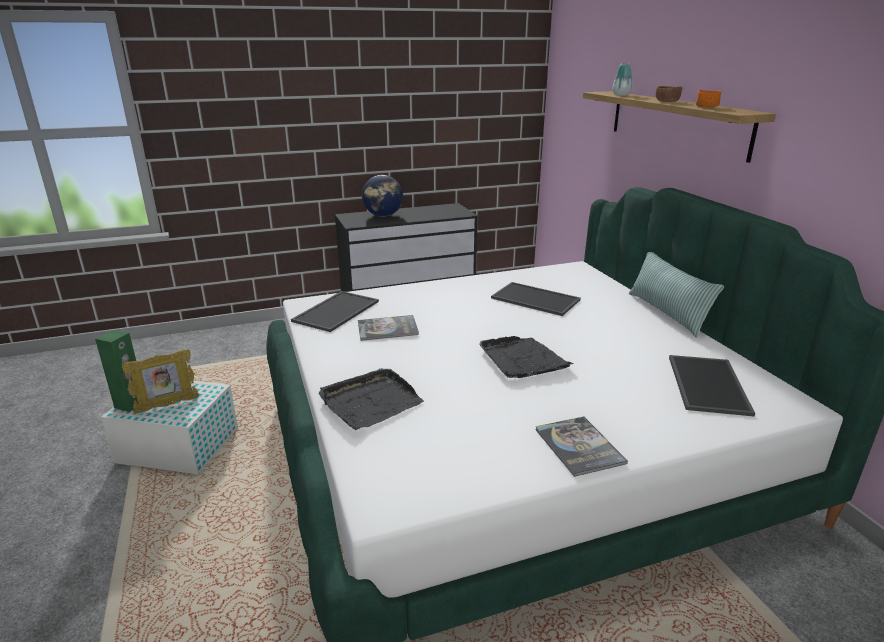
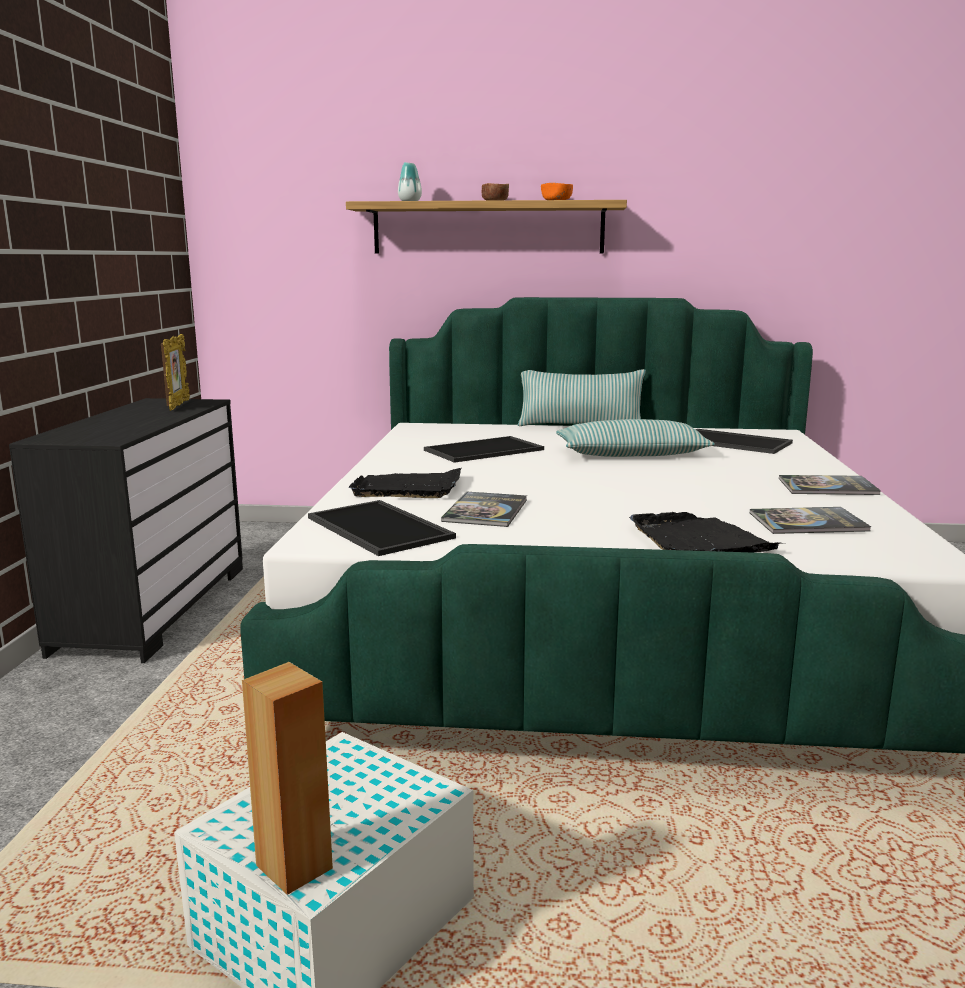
camera: 65 degrees left, 10 degrees down
(130, 404) = (295, 866): green speaker -> brown speaker
(167, 405) = (354, 811): picture frame -> picture frame (178, 405)
(383, 215) = (107, 426): globe -> none
(448, 442) = (807, 522): none -> book
(522, 360) = (638, 476): black tray -> black tray (408, 488)
(590, 348) = (632, 454): none -> pillow

